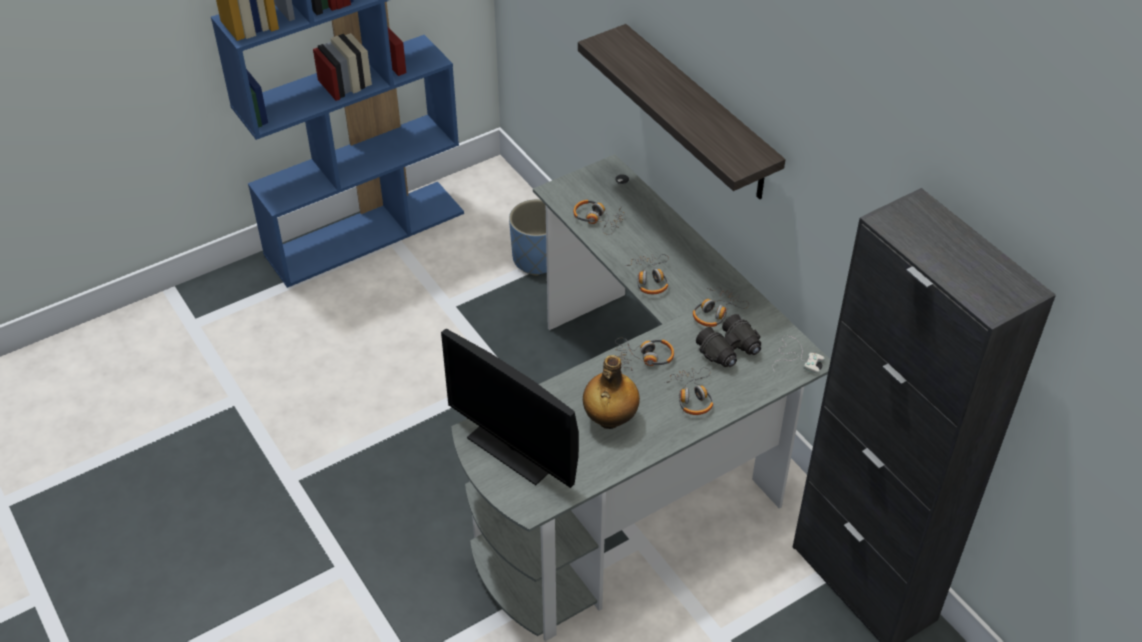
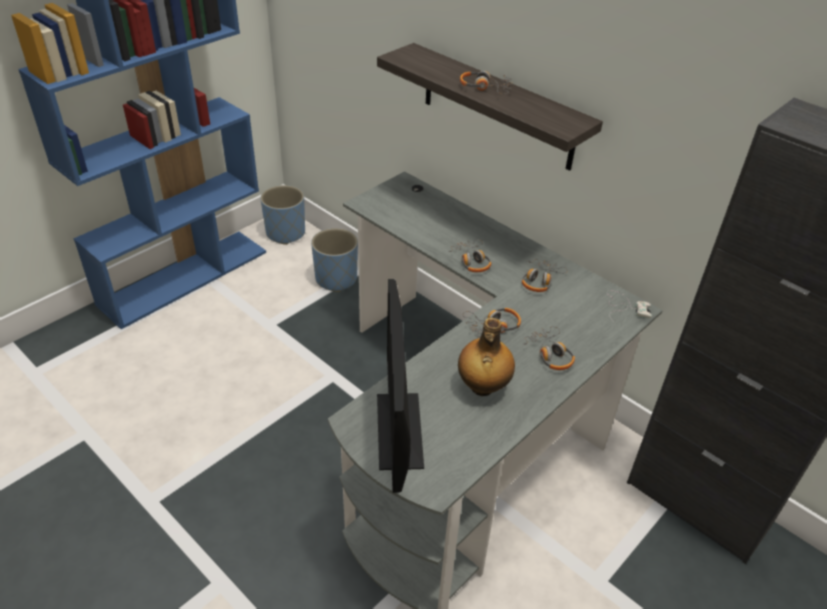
camera: 15 degrees left, 5 degrees down
(492, 190) = (285, 233): none -> blue planter
(514, 448) = (399, 430): monitor -> monitor turned 60 degrees clockwise
(598, 220) = (408, 220): headphones -> headphones (485, 88)
(730, 350) = (566, 310): black binoculars -> none

